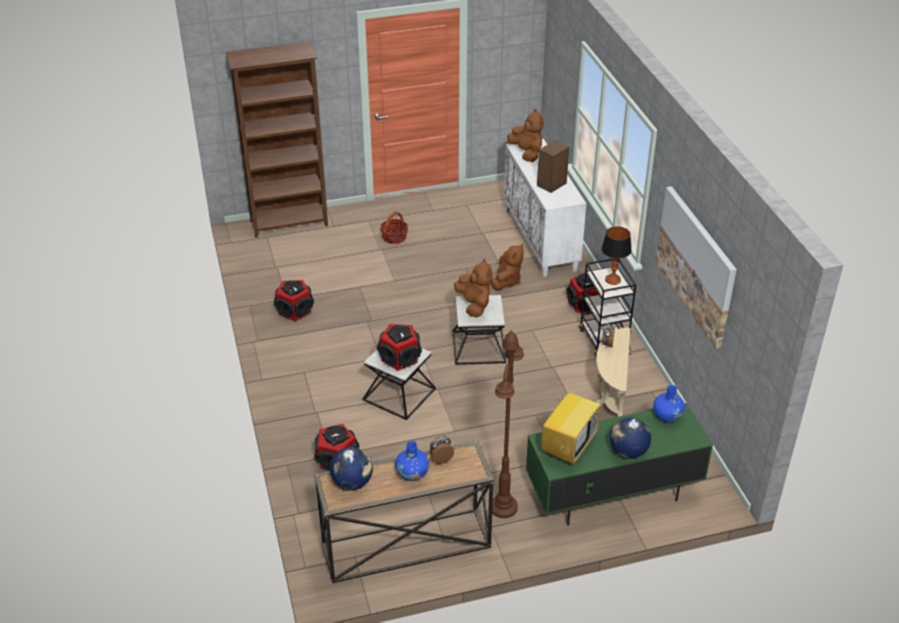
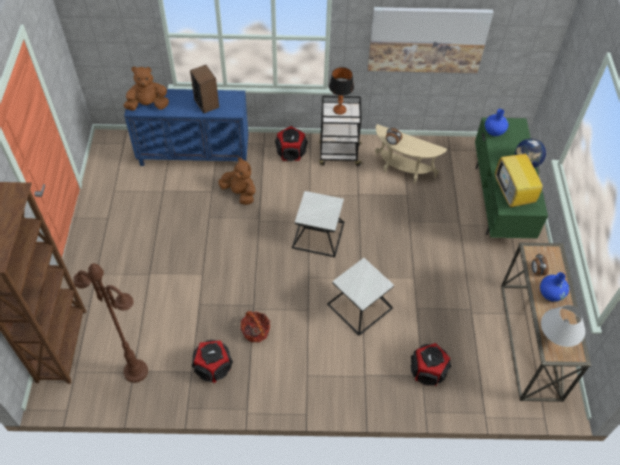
camera: 75 degrees left, 15 degrees up
(352, 482) = (556, 338): globe -> white table lamp
(394, 237) = (135, 258): basket -> basket (255, 331)
(400, 358) = (365, 281): speaker -> none
(474, 305) = (312, 212): brown plush toy -> none
(503, 507) = (501, 268): brown floor lamp -> brown floor lamp (135, 371)
(541, 240) = (195, 154): white cabinet -> blue cabinet
(568, 445) = (514, 194): television -> television turned 150 degrees counterclockwise

